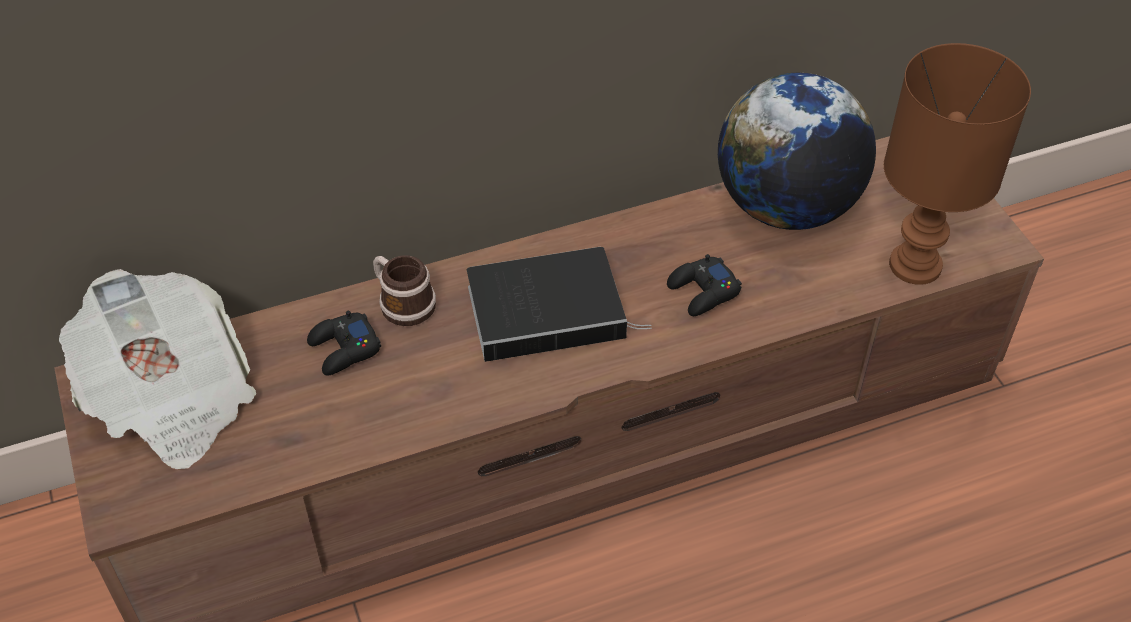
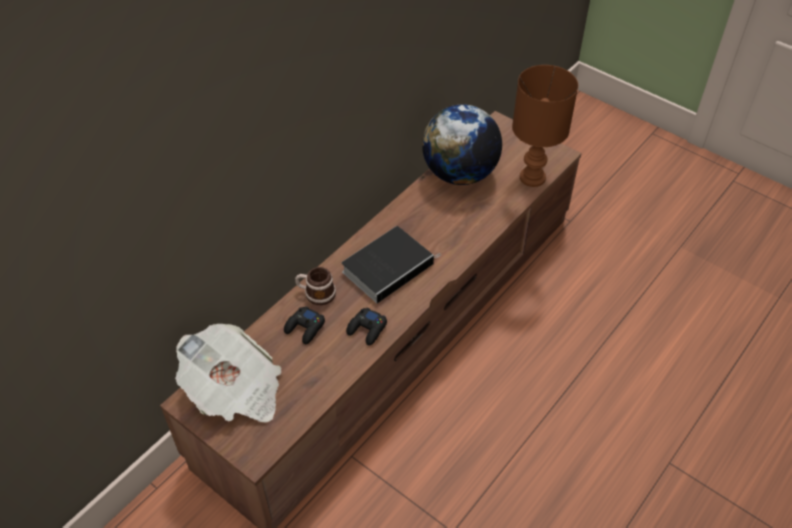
camera: 30 degrees left, 0 degrees up
(703, 292) = (451, 228): black game controller -> black game controller (367, 329)

